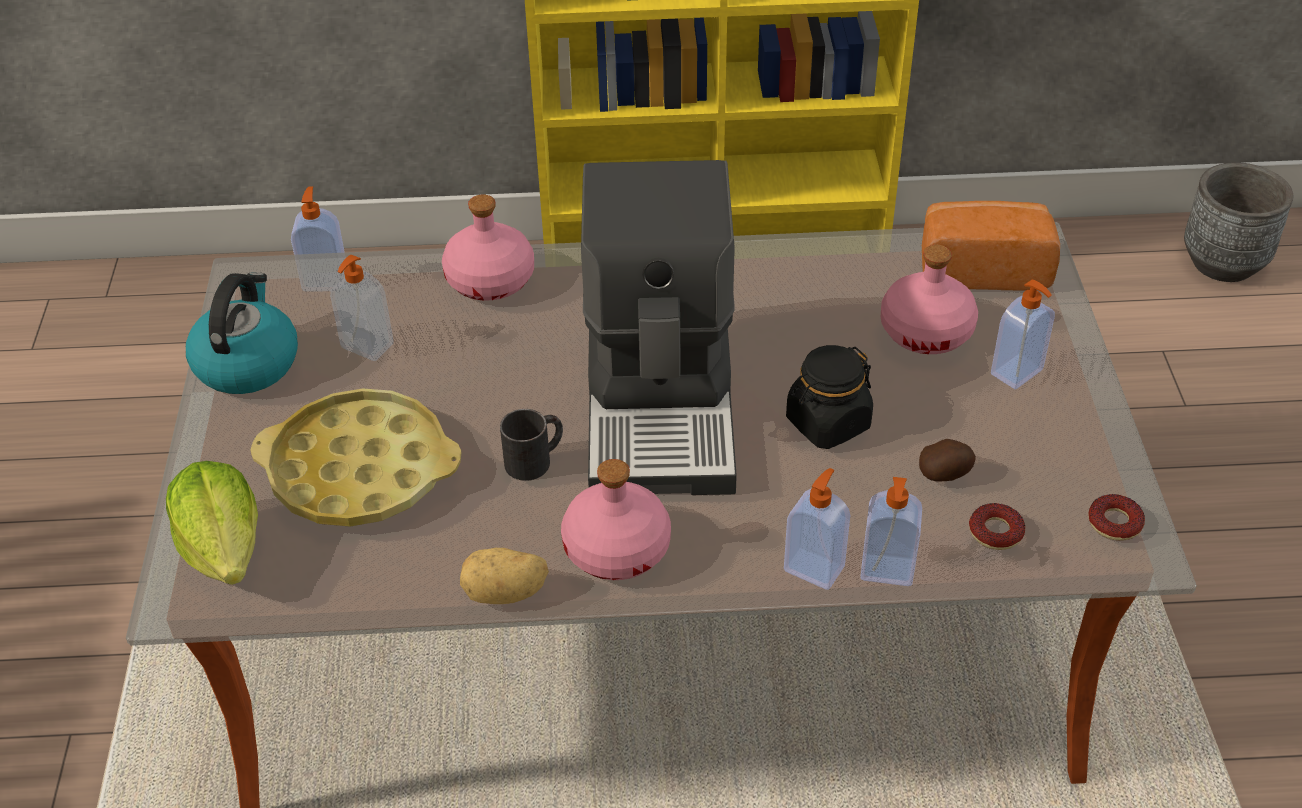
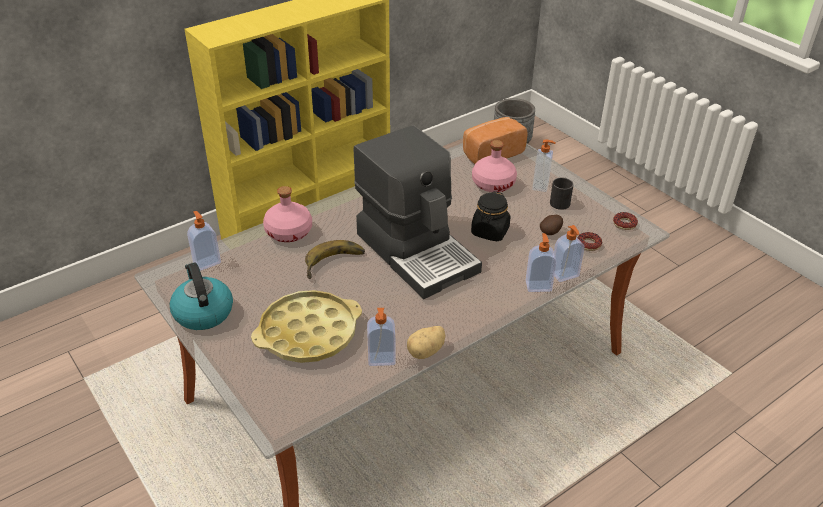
camera: 35 degrees left, 5 degrees down
(224, 548) = (276, 394): lettuce -> none
(366, 347) = (257, 282): soap dispenser -> soap dispenser (381, 359)
(508, 369) = (335, 264): none -> banana
(535, 459) = (385, 294): black mug -> black mug (561, 201)
(618, 549) = (455, 313): pink bottle -> none

